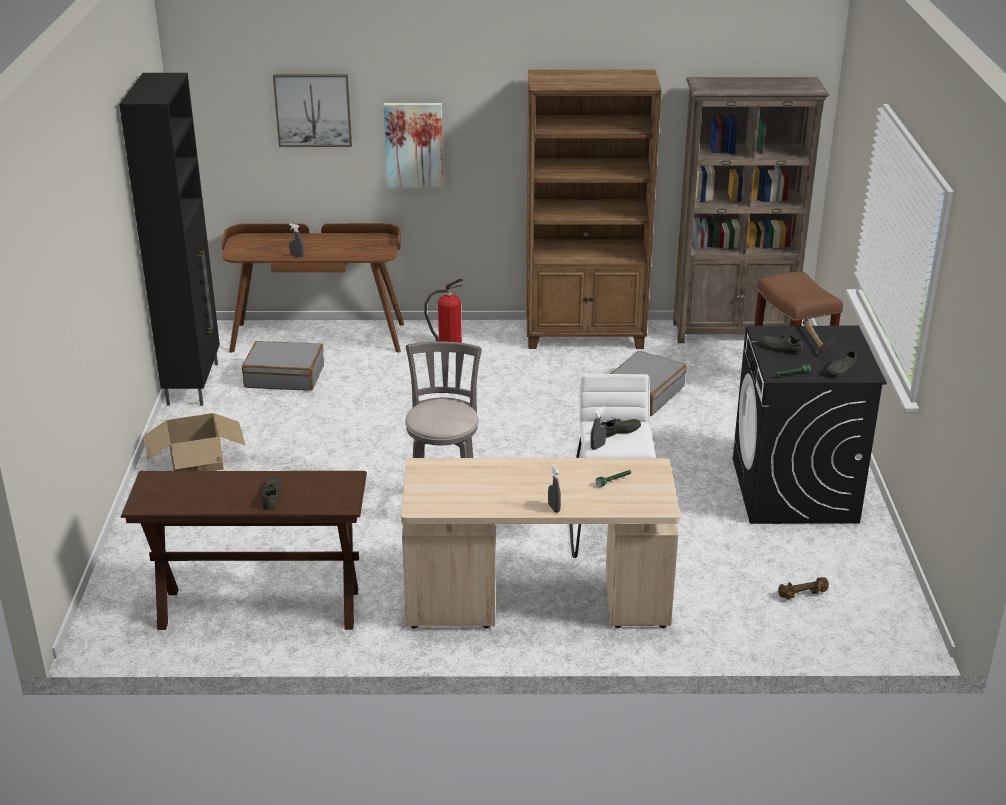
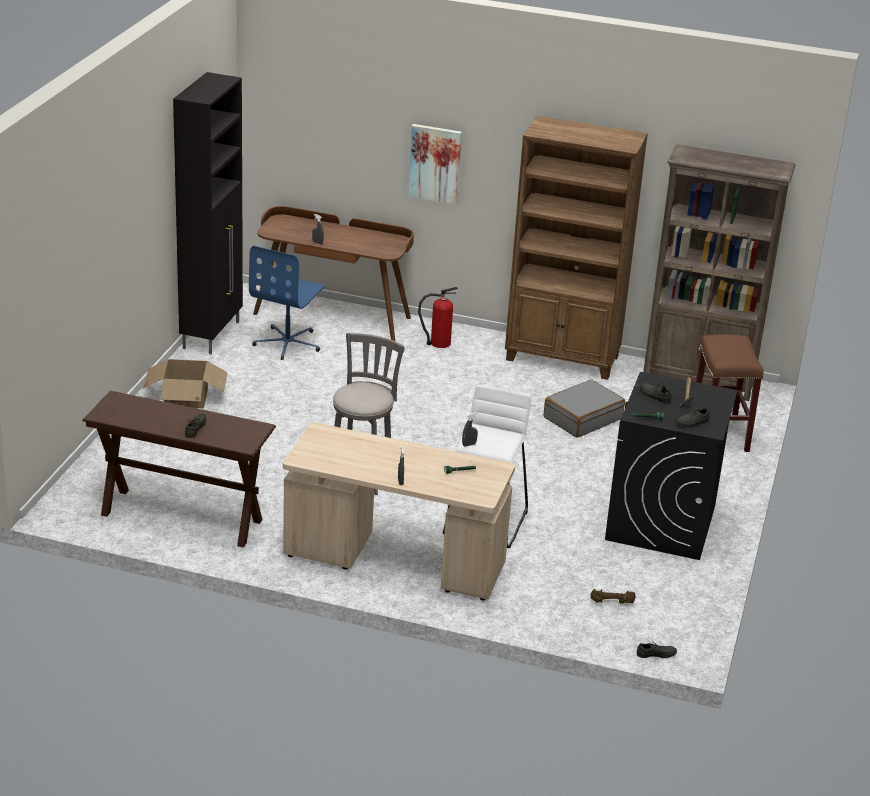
camera: 15 degrees right, 0 degrees up
(285, 376) = (288, 343): grey suitcase -> blue office chair
(313, 110) = (354, 120): picture -> none
(620, 432) = (494, 437): grey shoe -> grey shoe (656, 655)

